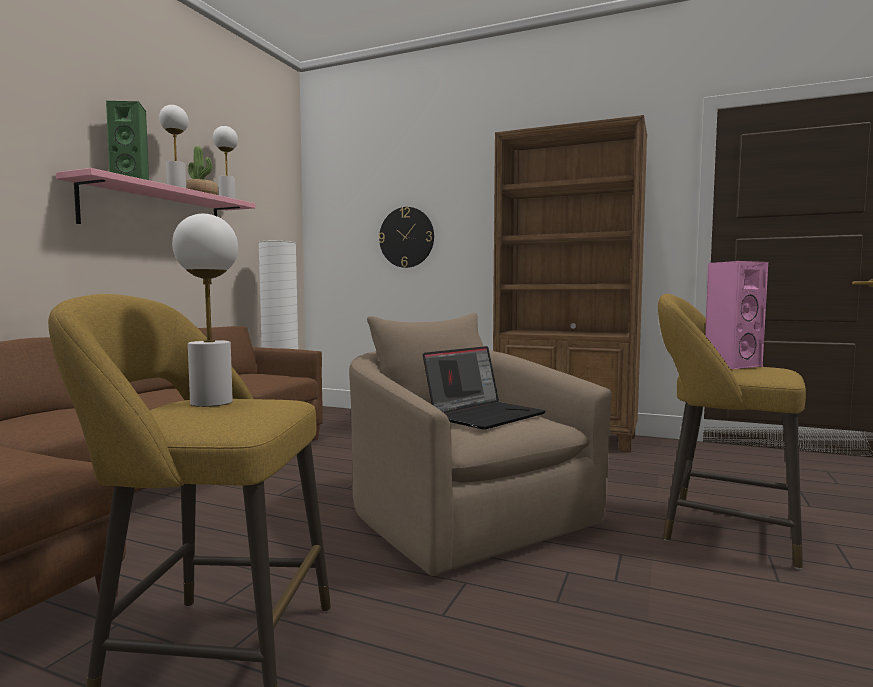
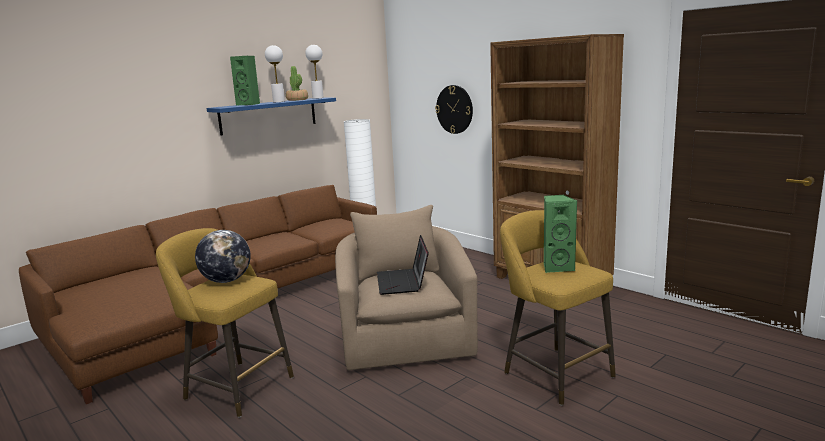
camera: 25 degrees right, 10 degrees up
(155, 212) = (269, 115): pink shelf -> blue shelf
(211, 402) = (226, 281): white table lamp -> globe
(485, 415) = (403, 282): laptop -> laptop turned 105 degrees clockwise
(731, 365) = (557, 267): pink speaker -> green speaker

